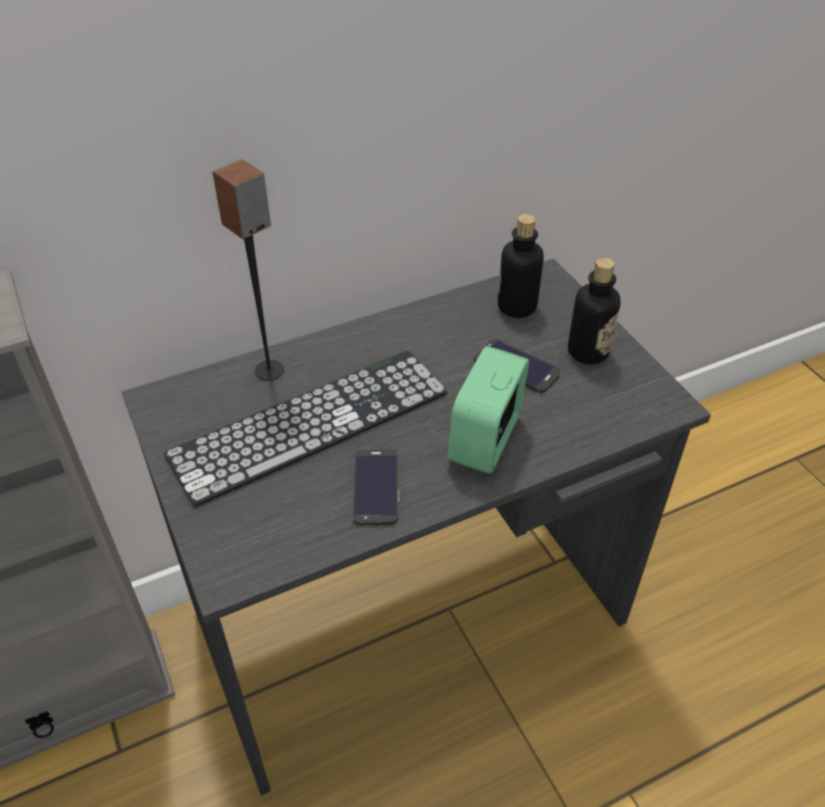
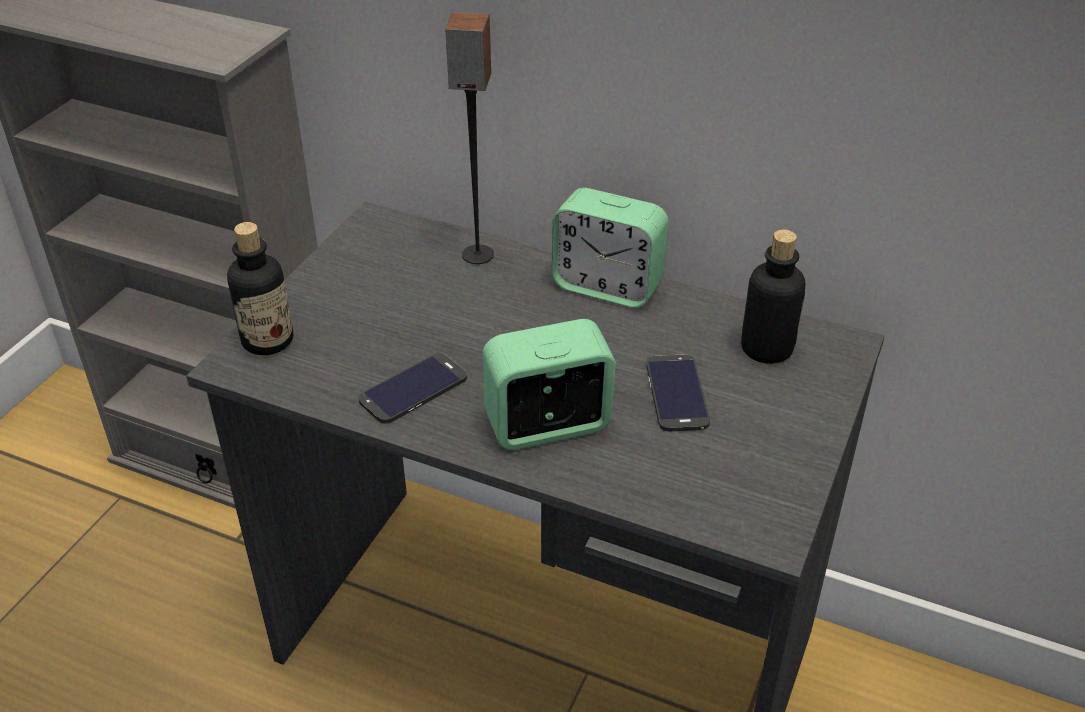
camera: 50 degrees right, 5 degrees down
(310, 423) = (443, 312): keyboard -> none
(380, 332) = (607, 286): none -> alarm clock
(588, 352) = (768, 432): bottle -> bottle (267, 340)

